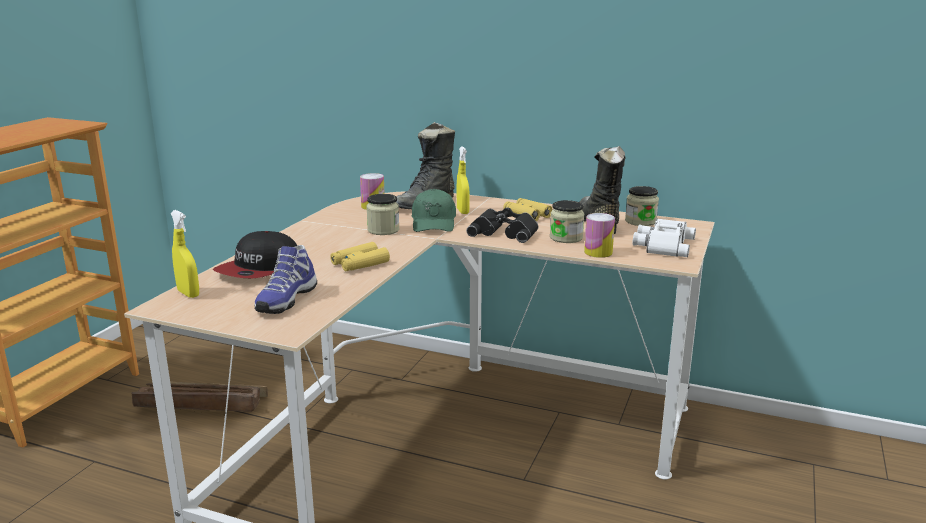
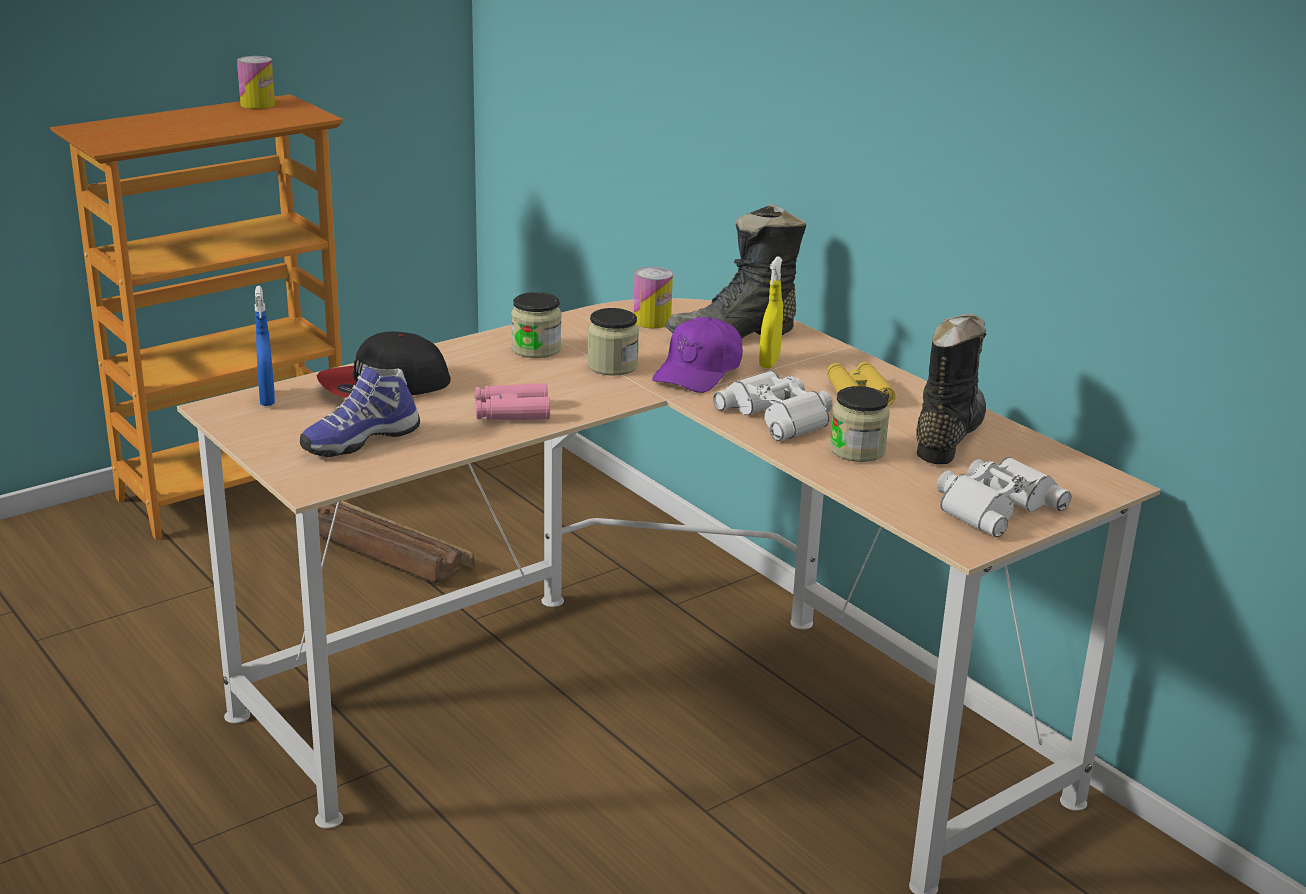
camera: 30 degrees right, 5 degrees up
(188, 294) = (267, 399): yellow spray bottle -> blue spray bottle
(359, 264) = (511, 412): yellow binoculars -> pink binoculars
(434, 223) = (699, 372): green cap -> purple cap
(505, 232) = (779, 415): black binoculars -> white binoculars
(598, 252) = (868, 488): can -> can (257, 104)
(640, 221) = (1027, 454): jar -> jar (536, 349)

